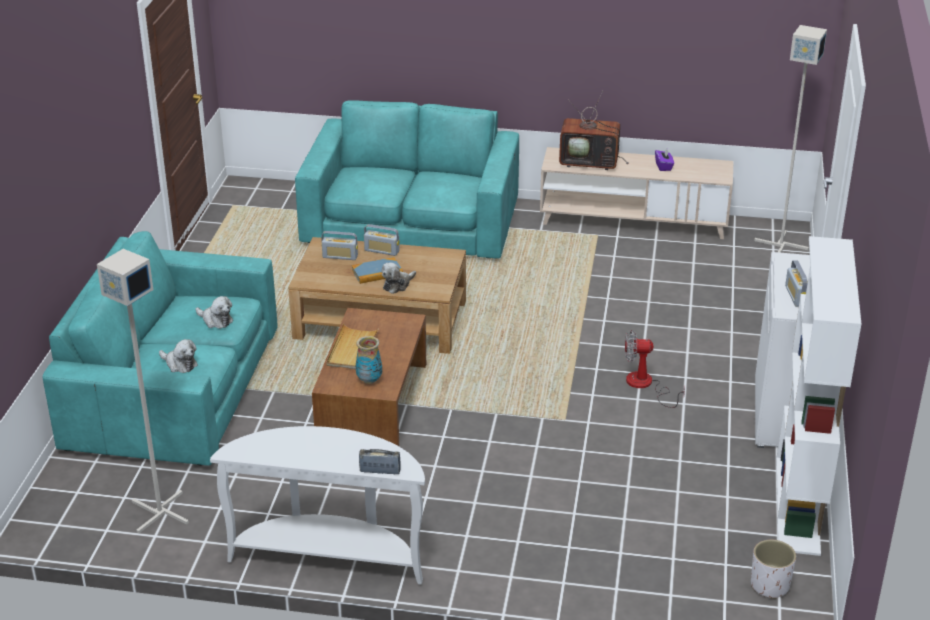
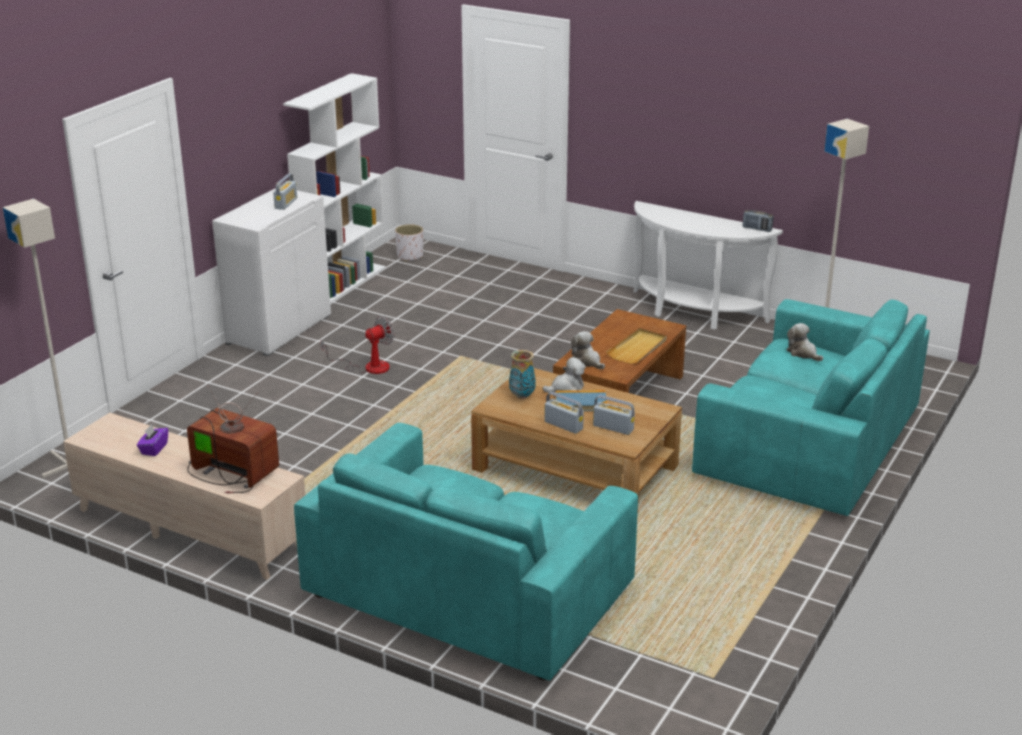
camera: 160 degrees left, 5 degrees down
(216, 320) = (764, 384): plush toy -> plush toy (587, 361)
(369, 380) = (632, 324): vase -> vase (522, 396)
(380, 471) = (663, 208): radio -> radio (757, 229)
(645, 385) = (368, 367): fan -> fan turned 60 degrees counterclockwise

